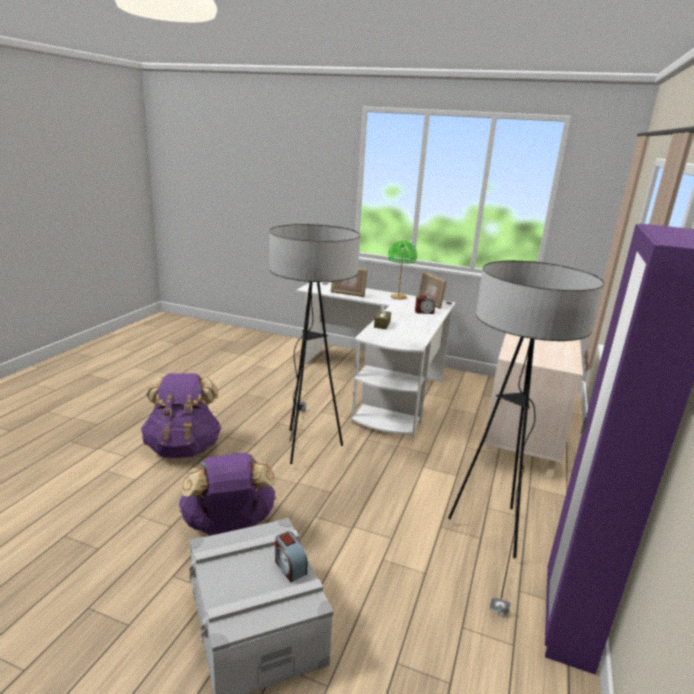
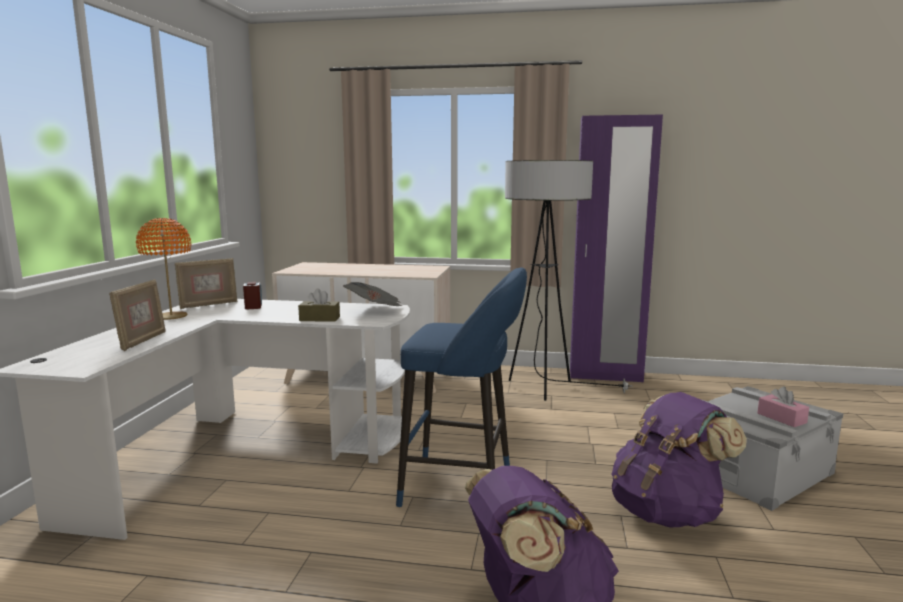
camera: 100 degrees left, 10 degrees down
(232, 577) = (781, 418): none -> pink tissue box
(289, 567) = (735, 401): alarm clock -> none
(307, 448) = (464, 487): floor lamp -> blue stool
(398, 297) = (171, 317): green table lamp -> orange table lamp
(402, 339) = (375, 311): none -> newspaper

